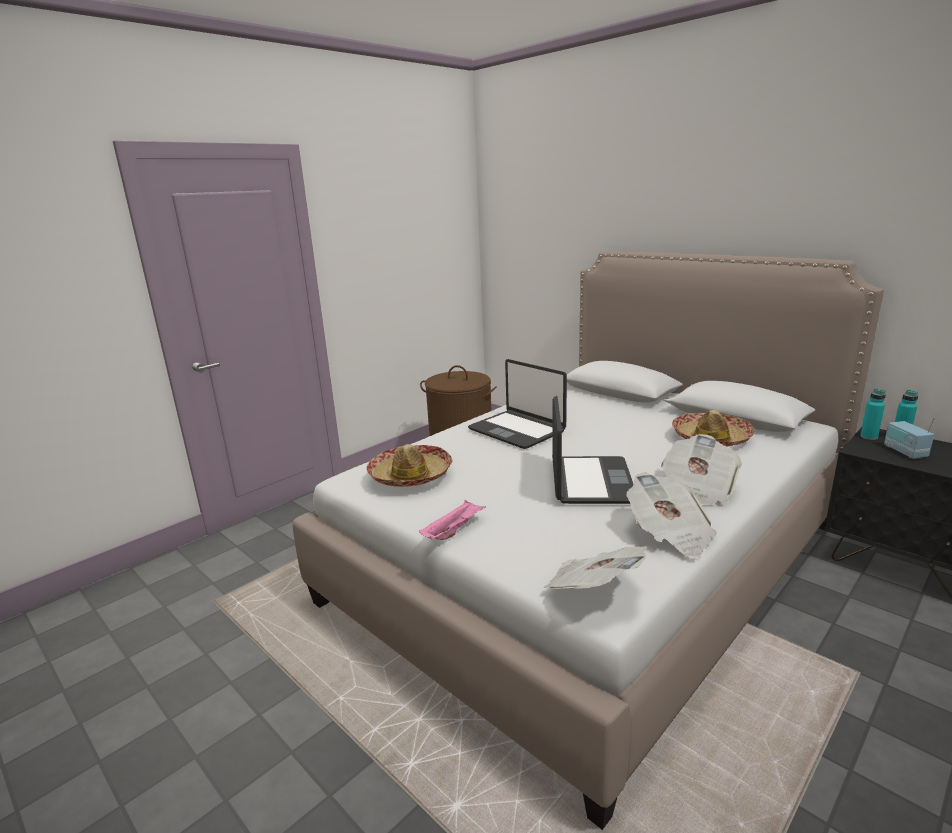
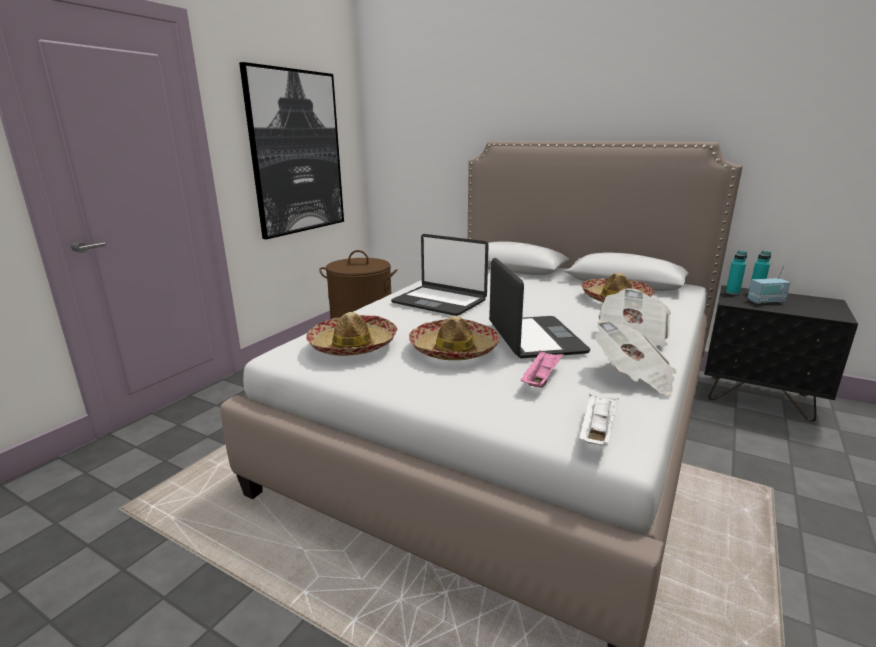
camera: 15 degrees left, 0 degrees up
(405, 265) = (297, 153): none -> picture
(453, 530) = (424, 392): pink tray -> pink tray (541, 379)
(503, 488) = (454, 349): none -> hat
(593, 590) = (597, 432): newspaper -> white tray
(904, 452) = (766, 301): radio -> radio turned 75 degrees counterclockwise

